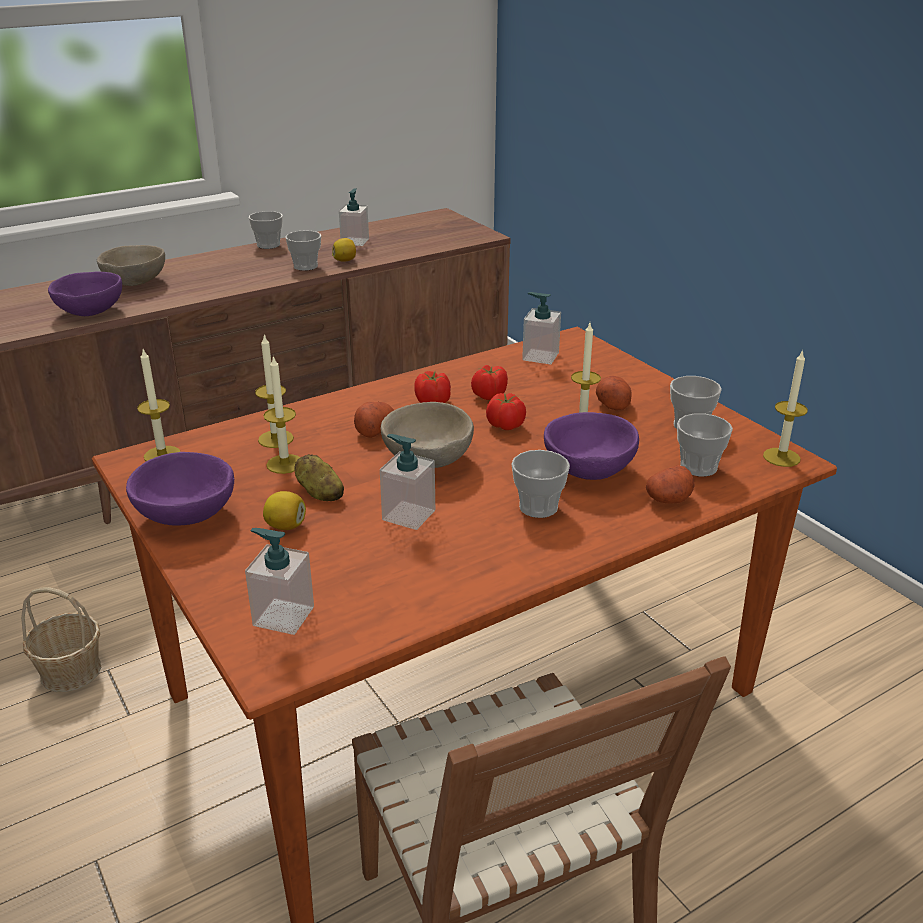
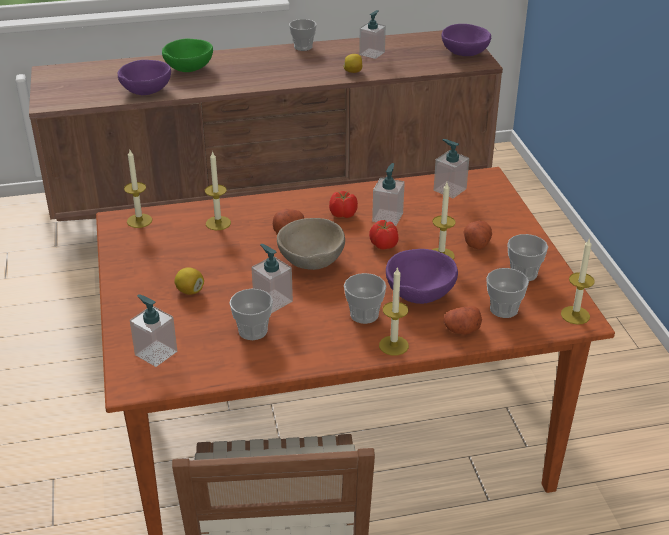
camera: 20 degrees right, 5 degrees up
(70, 671) = (82, 350): basket -> none
(135, 282) = (189, 68): beige bowl -> green bowl
(185, 515) = (132, 269): purple bowl -> purple bowl (464, 53)
(285, 464) = (213, 244): candle -> candle (393, 345)
(305, 266) = (320, 73): cup -> cup (253, 331)
(319, 493) = (224, 271): potato -> none
(489, 396) = (387, 217): tomato -> soap dispenser

